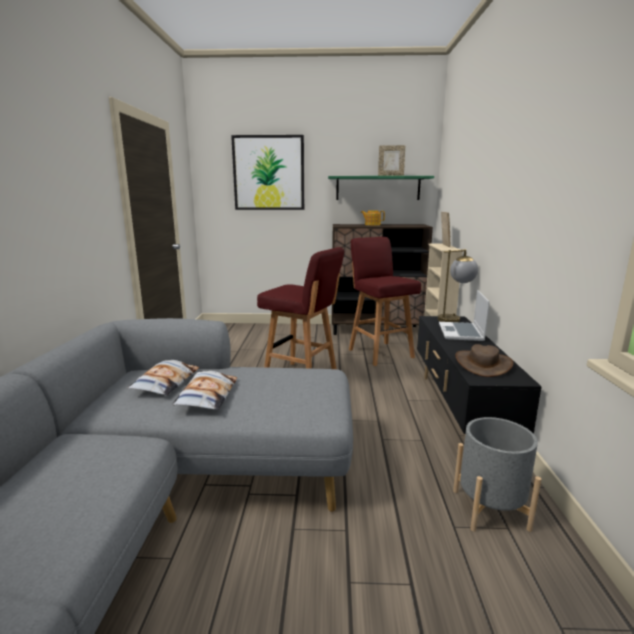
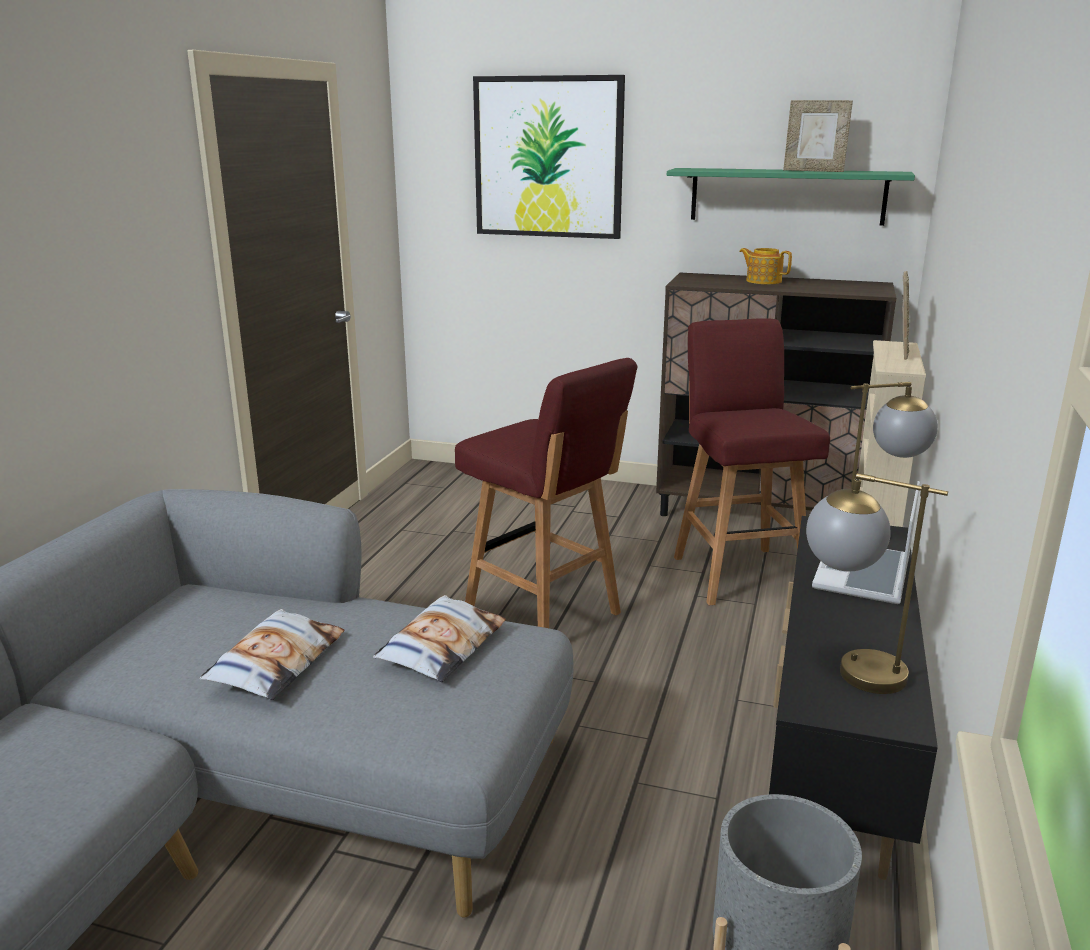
camera: 15 degrees right, 5 degrees up
(166, 382) = (225, 621): pillow -> pillow (442, 646)
(483, 364) = (848, 668): brown hat -> table lamp

